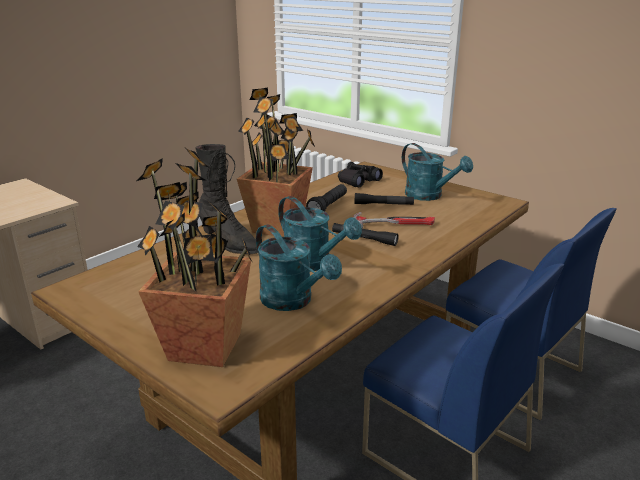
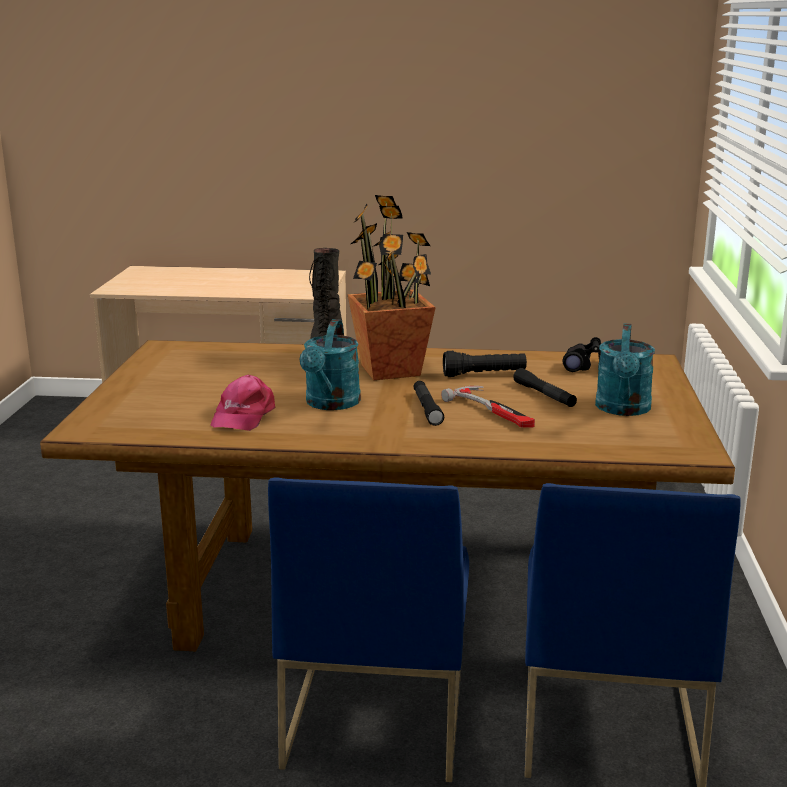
camera: 55 degrees right, 5 degrees down
(205, 348) = (129, 409): potted plant -> none
(293, 301) = (243, 416): turquoise watering can -> pink cap

